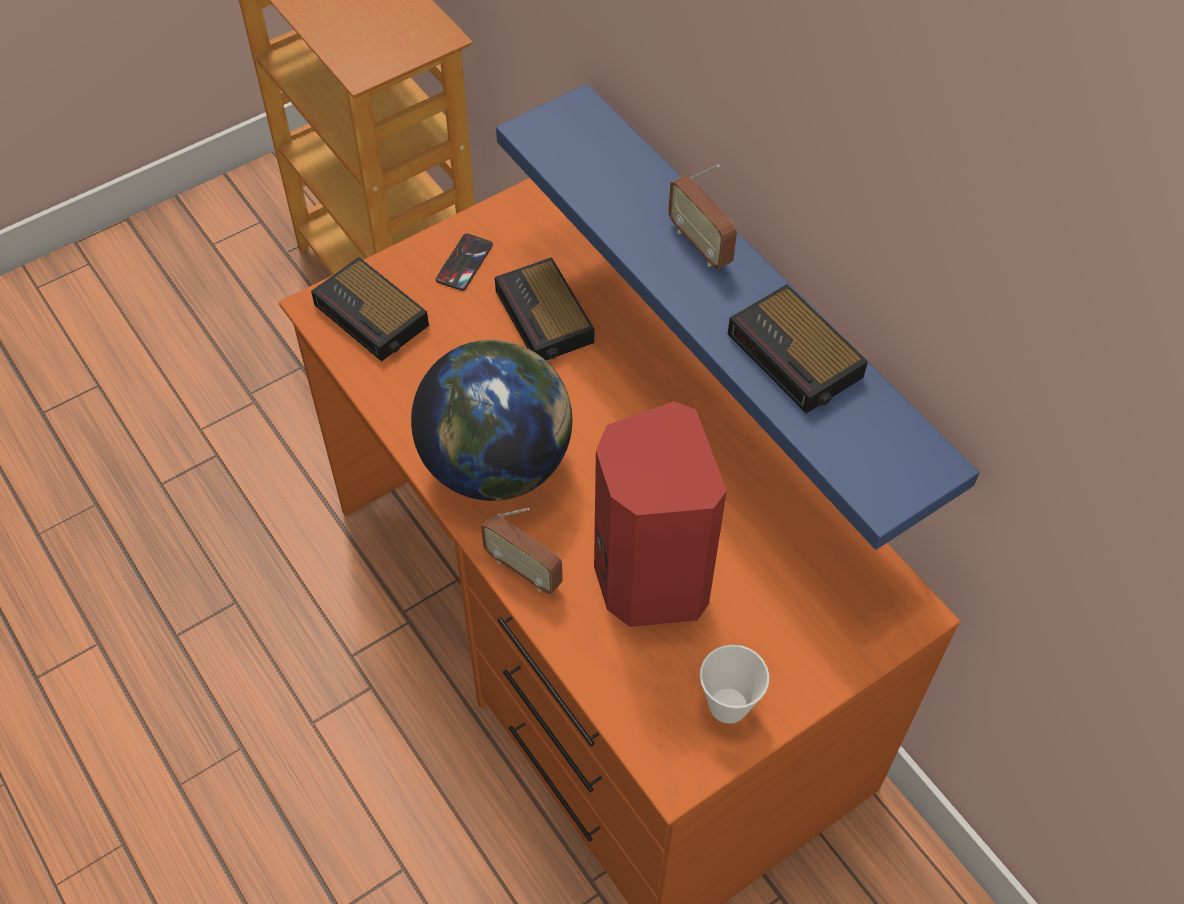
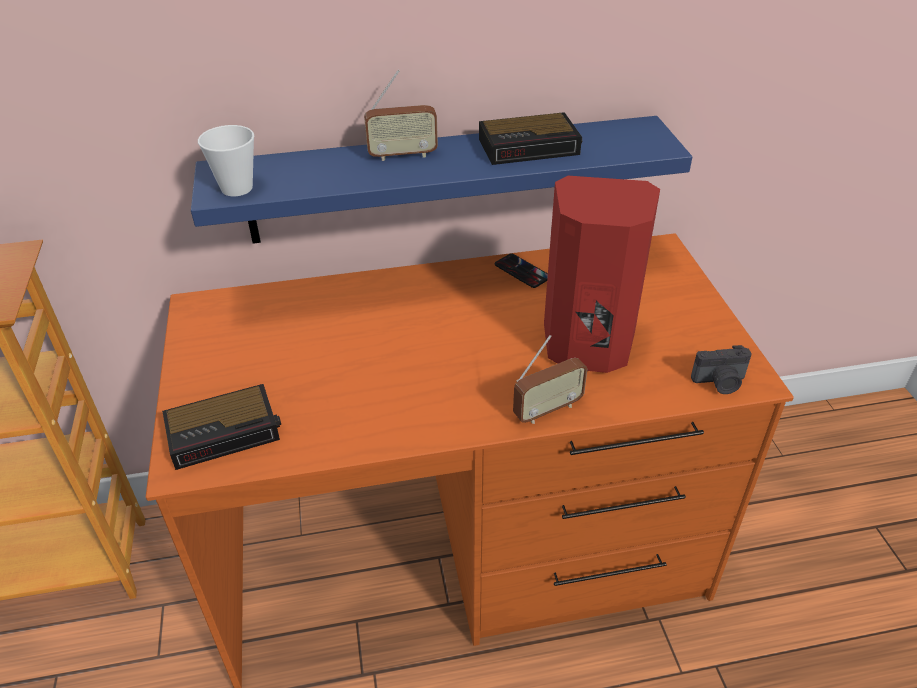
camera: 65 degrees left, 15 degrees down
(464, 262) = (220, 359): phone -> phone (522, 271)
(497, 463) = (437, 397): globe -> none
(545, 318) = (316, 331): alarm clock -> none
(653, 735) = (720, 383): none -> camera
(728, 705) = (706, 340): cup -> cup (237, 188)

